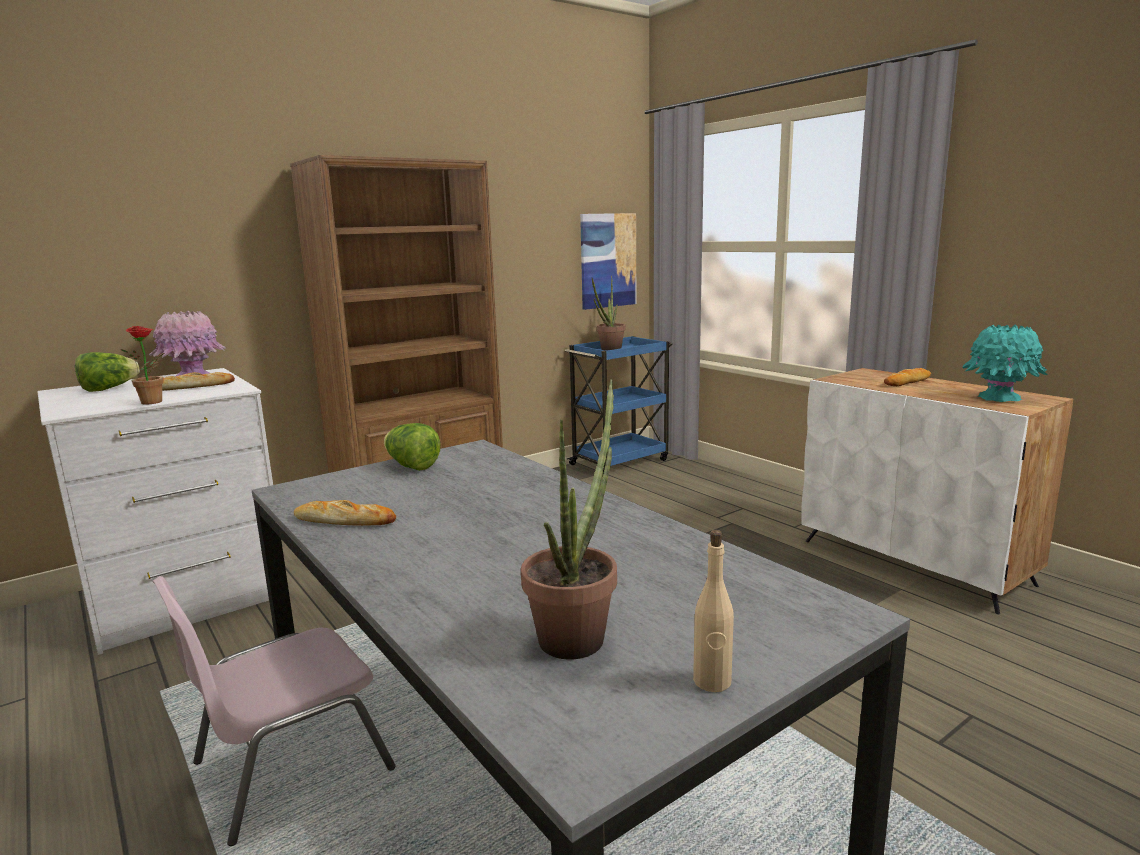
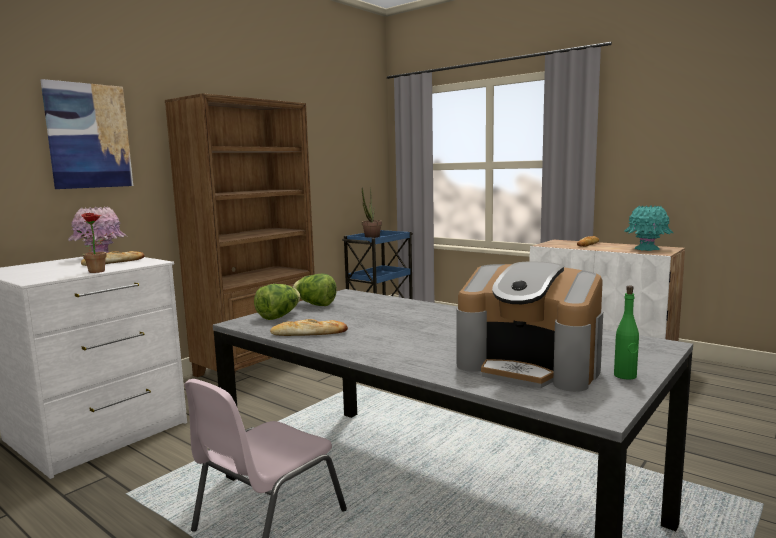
camera: 15 degrees left, 5 degrees down
(108, 389) = (39, 267): lettuce -> lettuce (279, 316)
(578, 633) = (530, 366): potted plant -> coffee machine
(608, 260) = (365, 177): picture -> picture (89, 136)
(712, 681) = (625, 376): beige bottle -> green bottle

